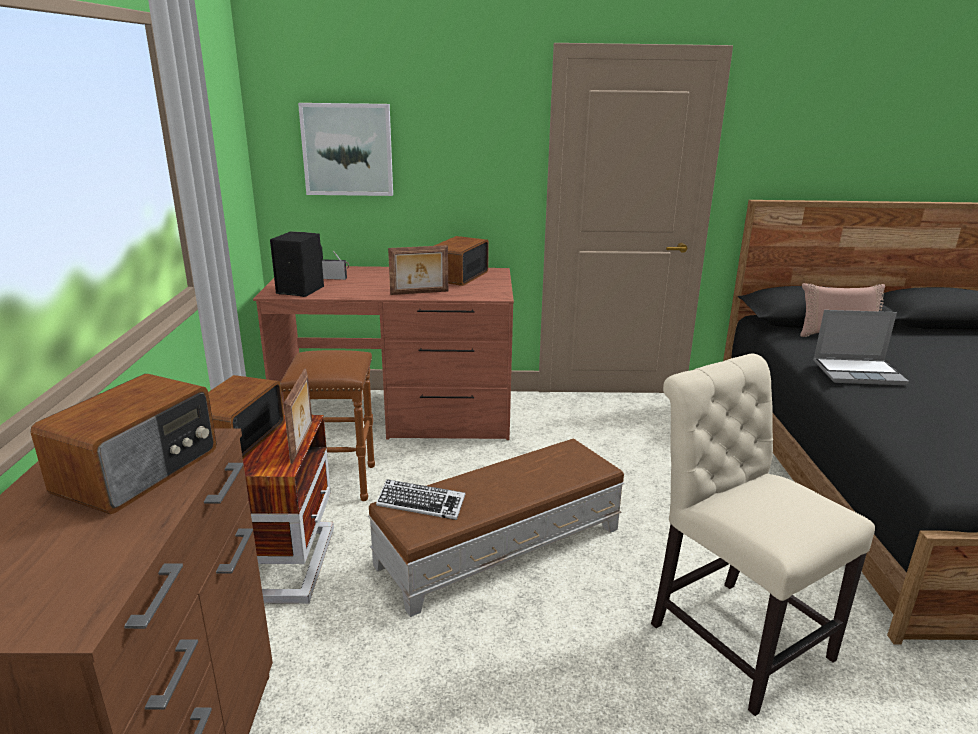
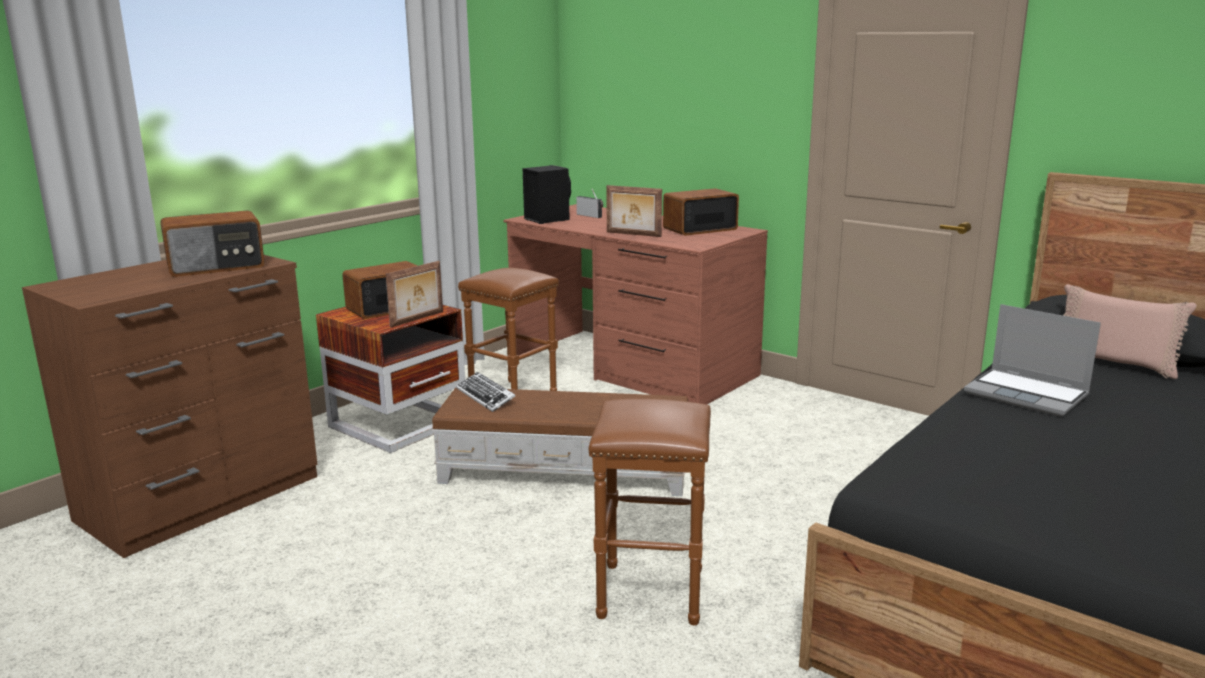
camera: 40 degrees right, 5 degrees down
(347, 149) = (632, 94): picture -> none
(731, 634) = (653, 591): beige chair -> brown stool

